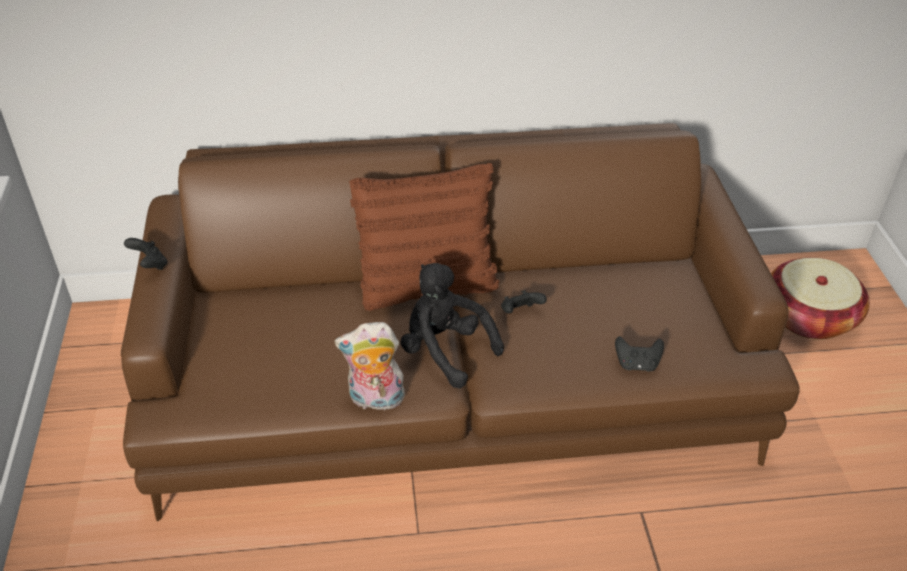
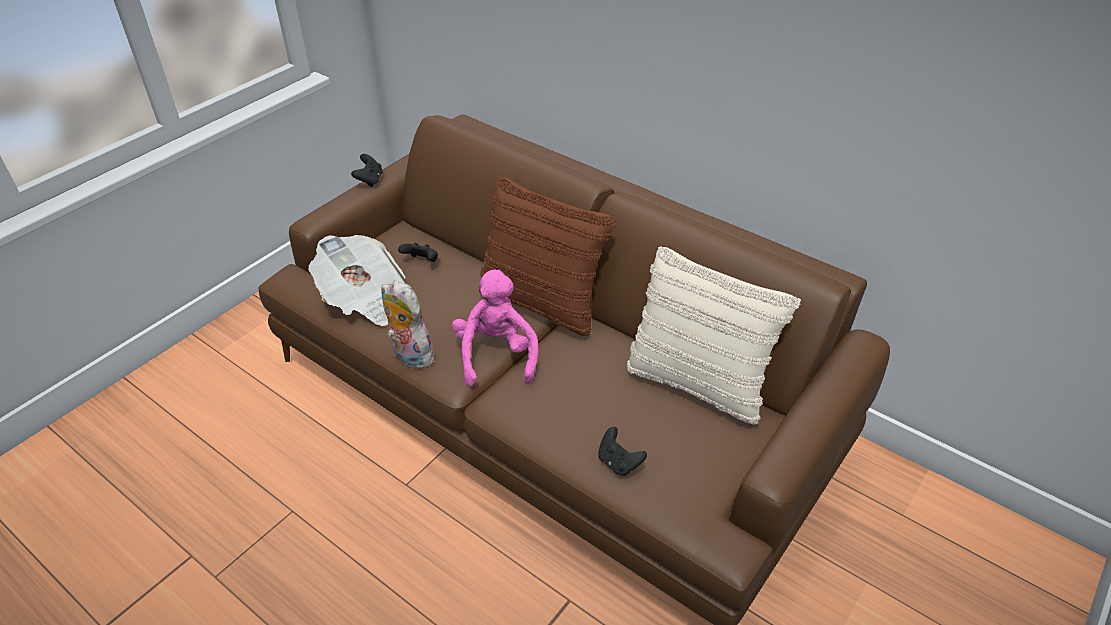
camera: 45 degrees right, 0 degrees up
(264, 381) = (365, 298): none -> newspaper
(445, 351) = (496, 355): black plush toy -> pink plush toy
(520, 312) = (584, 364): black game controller -> black game controller (421, 262)
(613, 274) = (698, 385): none -> beige pillow
(808, 317) = (941, 572): basket -> none

